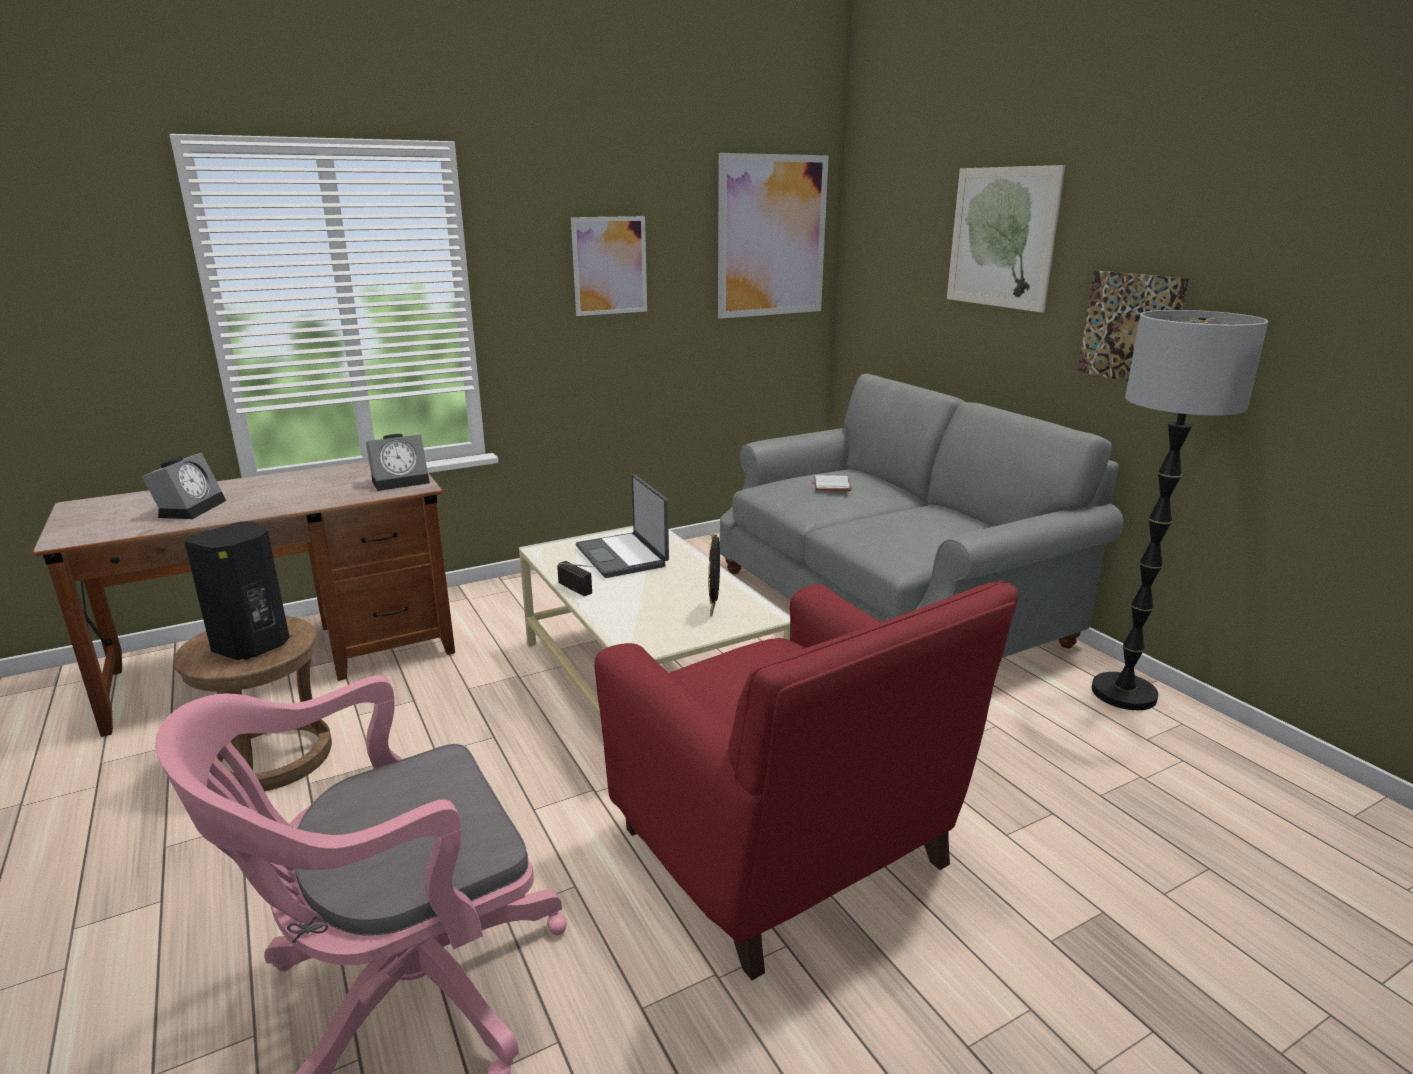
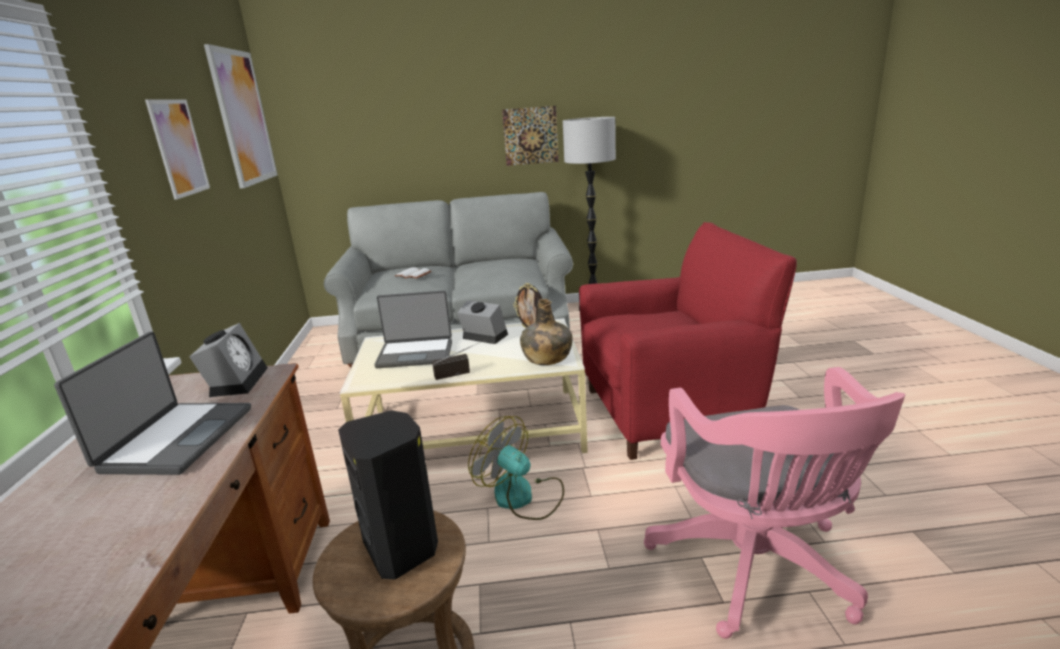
camera: 65 degrees left, 0 degrees up
(191, 508) = (97, 526): alarm clock -> alarm clock (483, 337)
(301, 492) = (176, 439): none -> laptop
(518, 756) = (522, 497): none -> fan
(645, 633) = (546, 358): none -> green bottle
(1001, 237) = (431, 99): picture -> none

